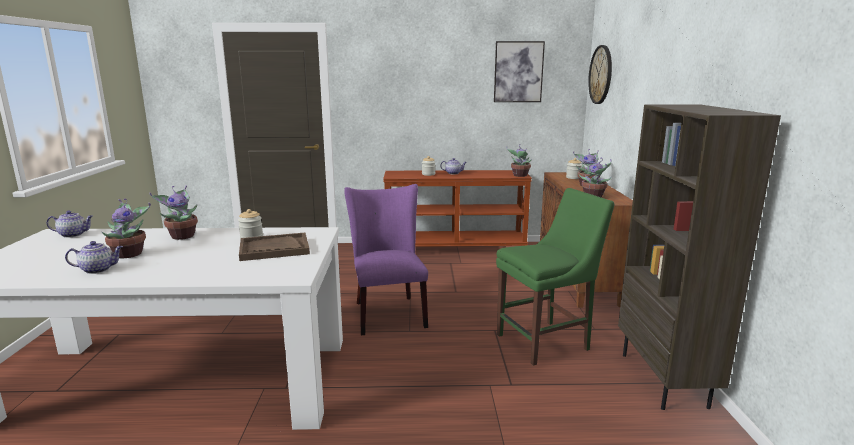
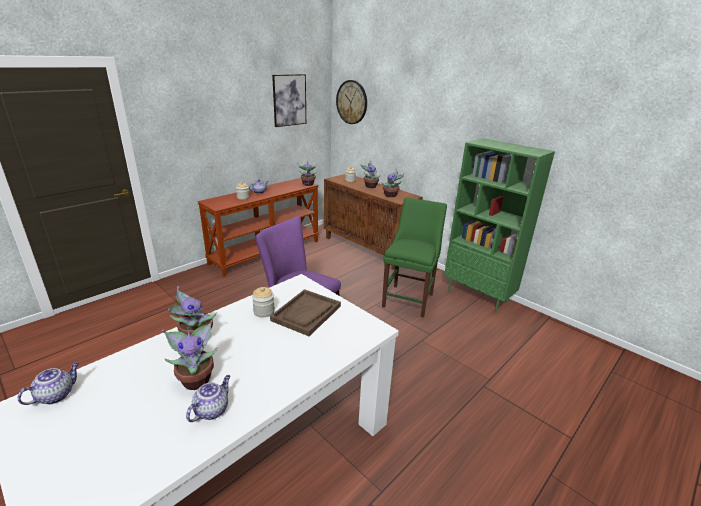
camera: 45 degrees left, 10 degrees up
(664, 380) = (478, 296): brown bookcase -> green bookcase

